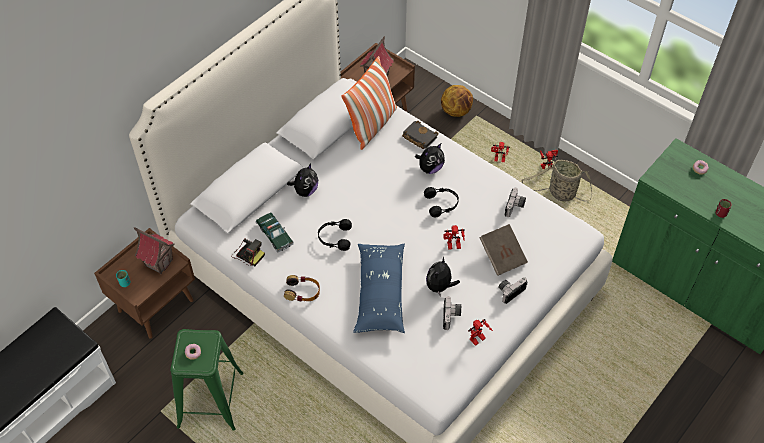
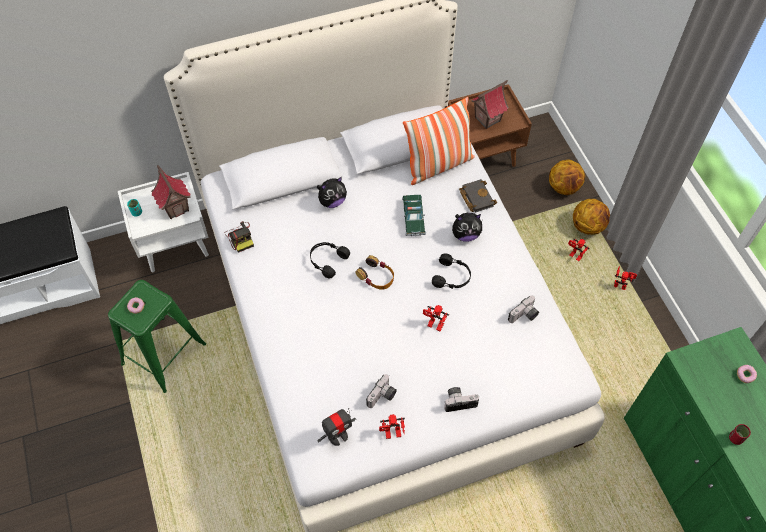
camera: 30 degrees right, 5 degrees up
(156, 305) = (175, 244): brown nightstand -> white nightstand
(275, 235) = (276, 231): toy car -> toy car (413, 218)
(302, 291) = (263, 298): headphones -> headphones (376, 276)
(380, 293) = (332, 337): blue pillow -> none
(438, 363) = (338, 436): none -> toy robot
(440, 286) = (392, 360): plush toy -> none
(494, 132) = (588, 226): none -> basketball
(502, 256) = (476, 360): brown book -> none
(559, 193) = (615, 320): basket -> none

